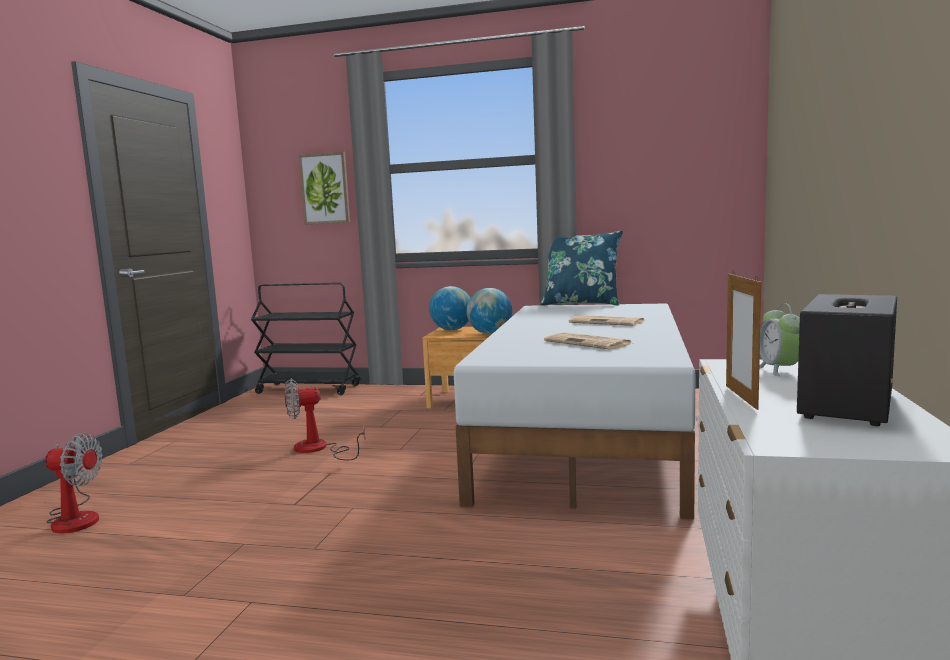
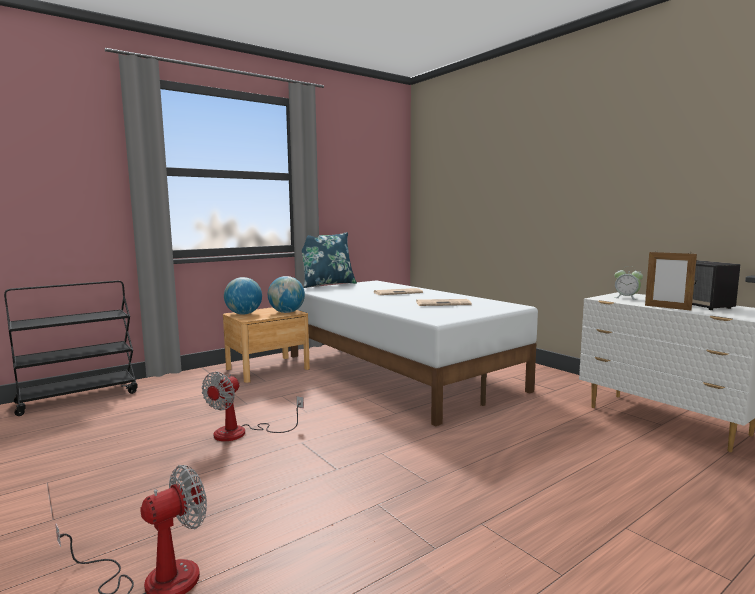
camera: 50 degrees left, 0 degrees up
(325, 188) = (82, 183): picture -> none

